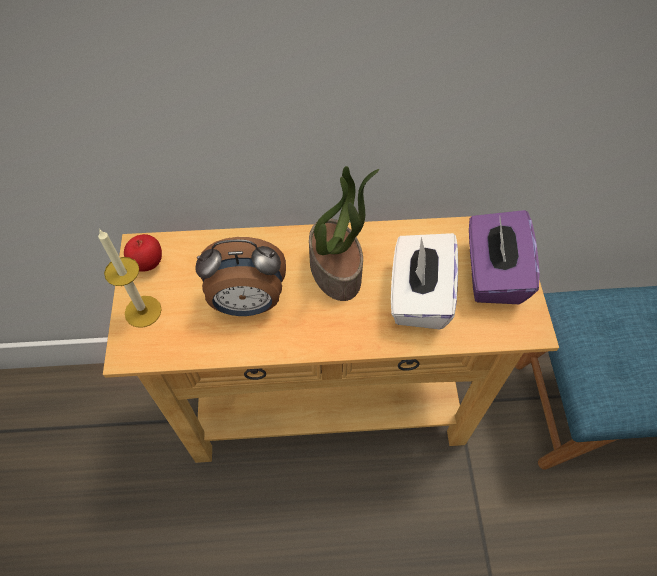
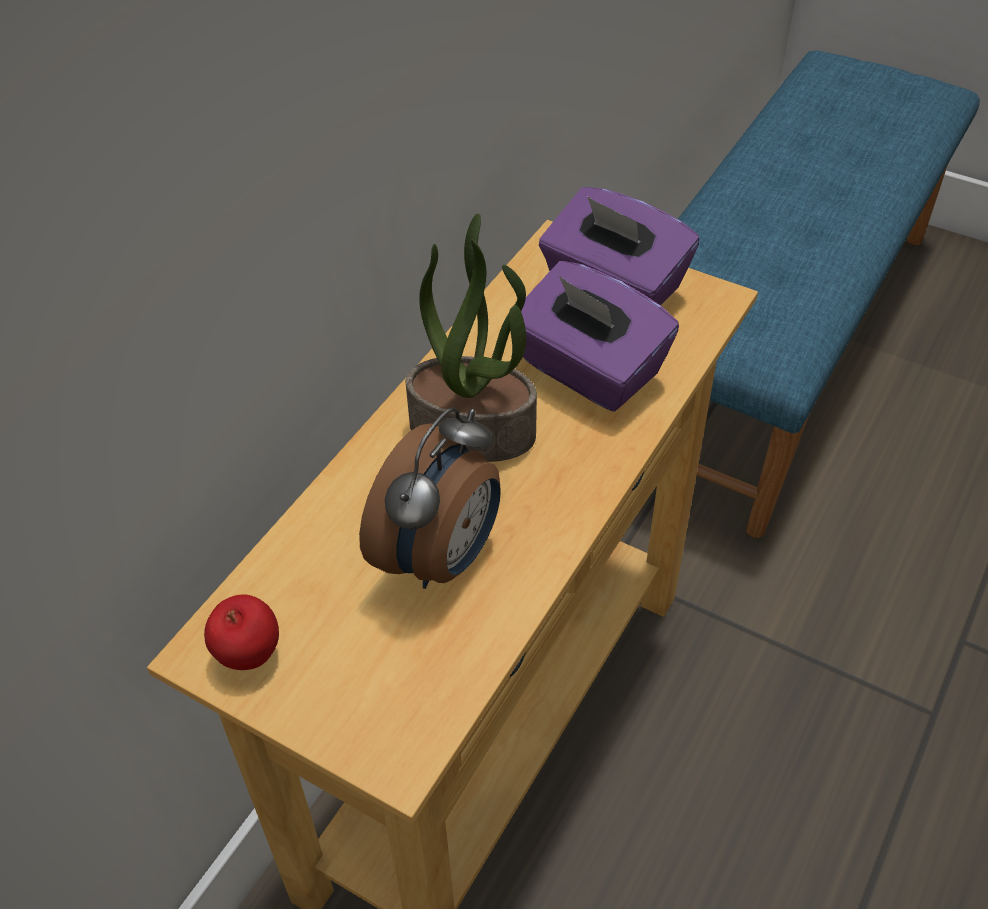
camera: 55 degrees left, 10 degrees down
(143, 311) = (337, 702): candle -> none
(418, 296) = (588, 370): white tissue box -> purple tissue box

